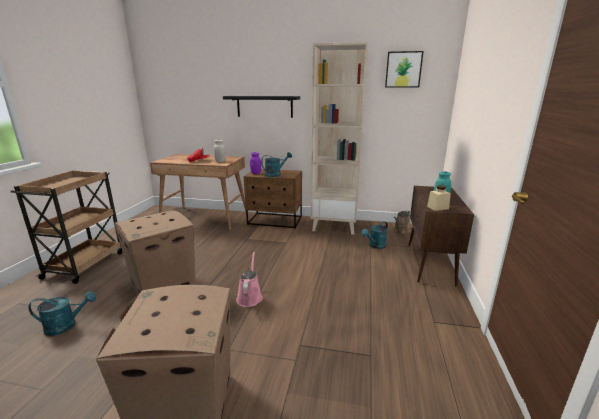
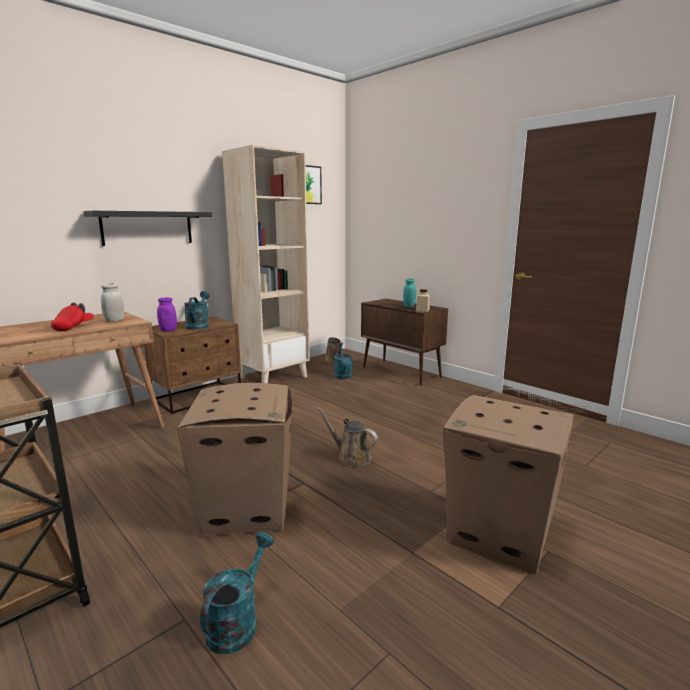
camera: 55 degrees left, 5 degrees down
(250, 297) = (351, 457): pink watering can -> brown watering can

